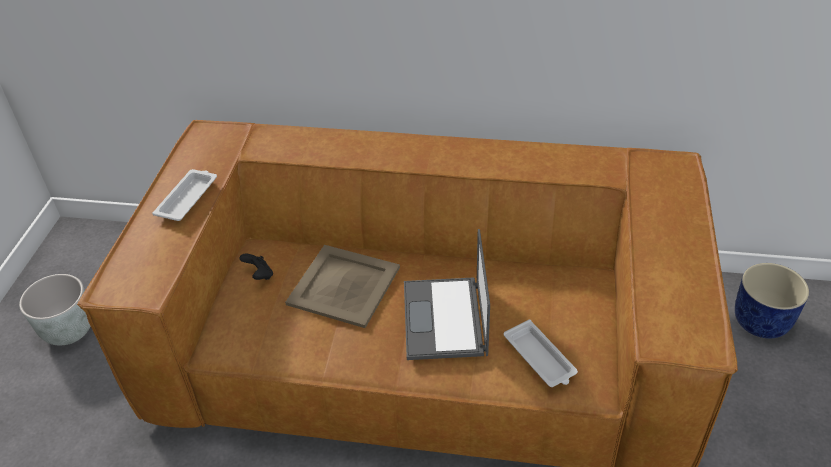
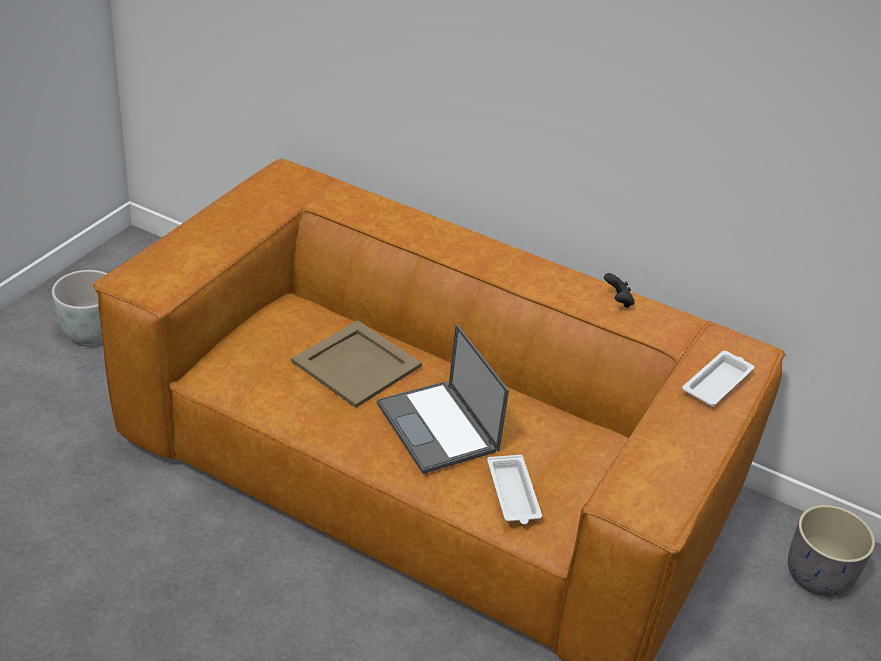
camera: 15 degrees right, 5 degrees down
(188, 198) = (237, 226): white tray -> white tray (717, 382)
(259, 275) = (280, 327): black game controller -> black game controller (618, 301)
(445, 319) = (438, 428): laptop -> laptop turned 45 degrees counterclockwise
(761, 321) = (819, 575): blue planter -> grey planter

